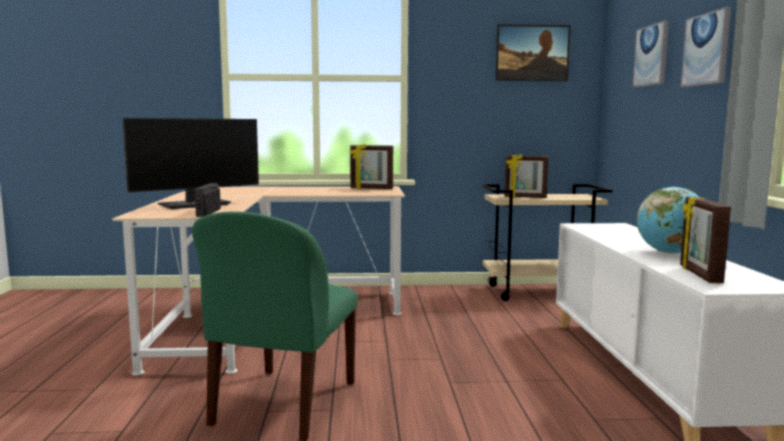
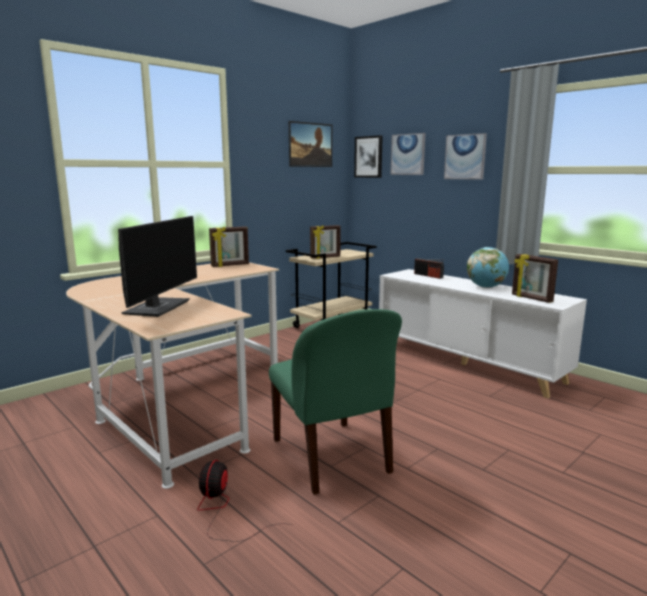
camera: 40 degrees left, 5 degrees up
(130, 406) = (224, 511): none -> fan
(208, 212) = (209, 313): radio -> radio (428, 275)
(618, 65) = (368, 157): none -> picture

